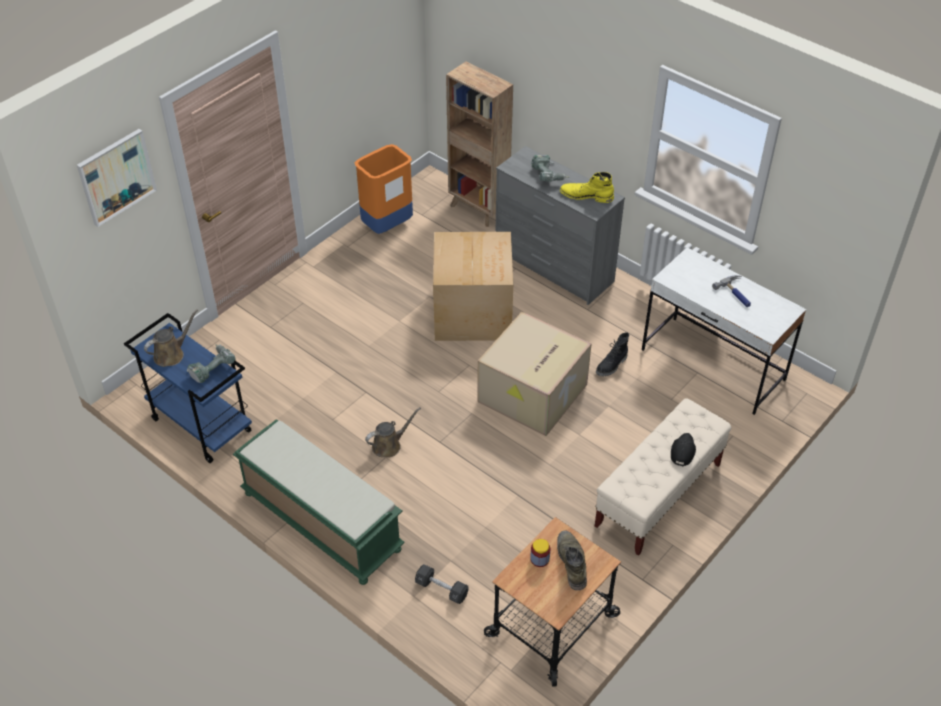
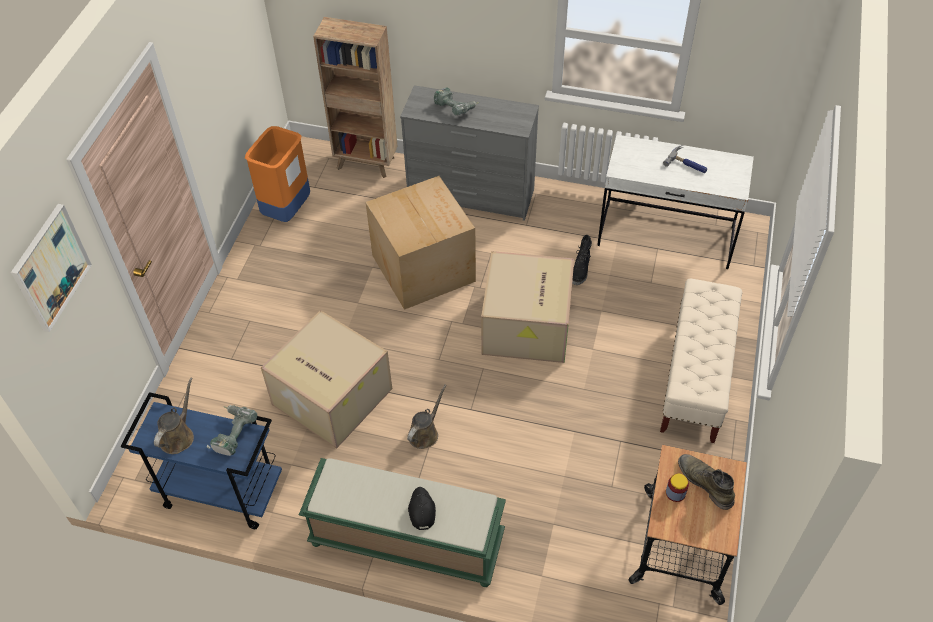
camera: 25 degrees left, 5 degrees up
(330, 386) = (330, 397): none -> cardboard box
(441, 589) = (562, 556): black dumbbell -> none
(586, 195) = (503, 115): yellow boot -> none
(682, 451) = (719, 331): black cap -> black cap (421, 510)

